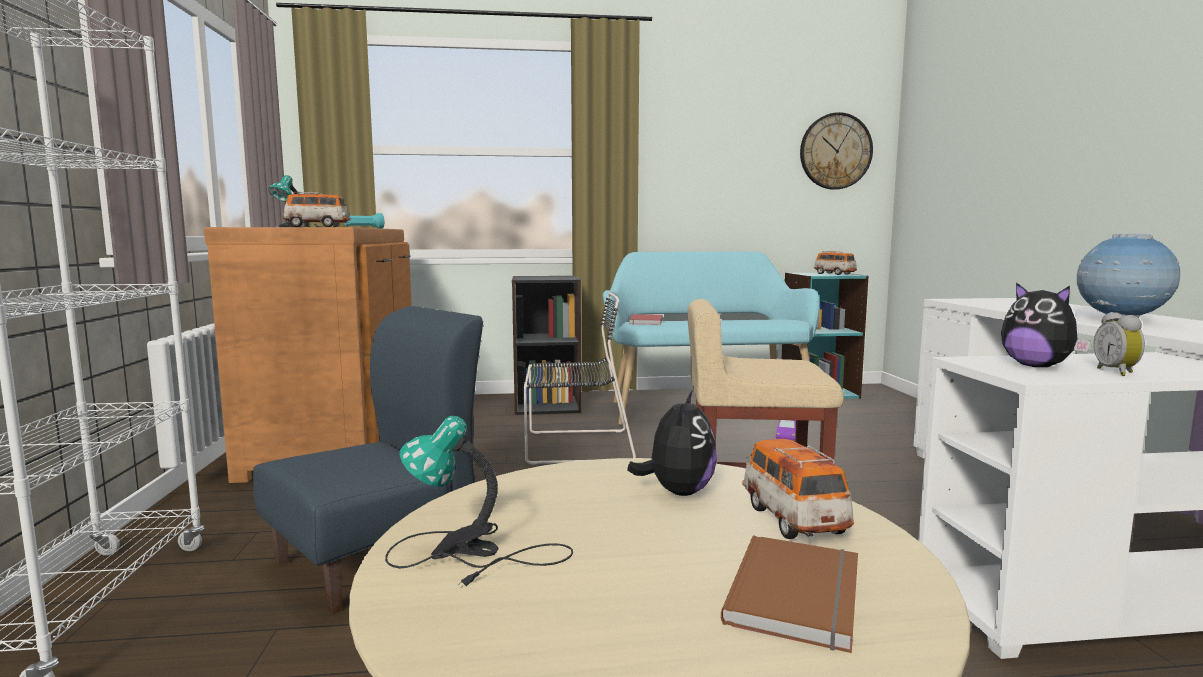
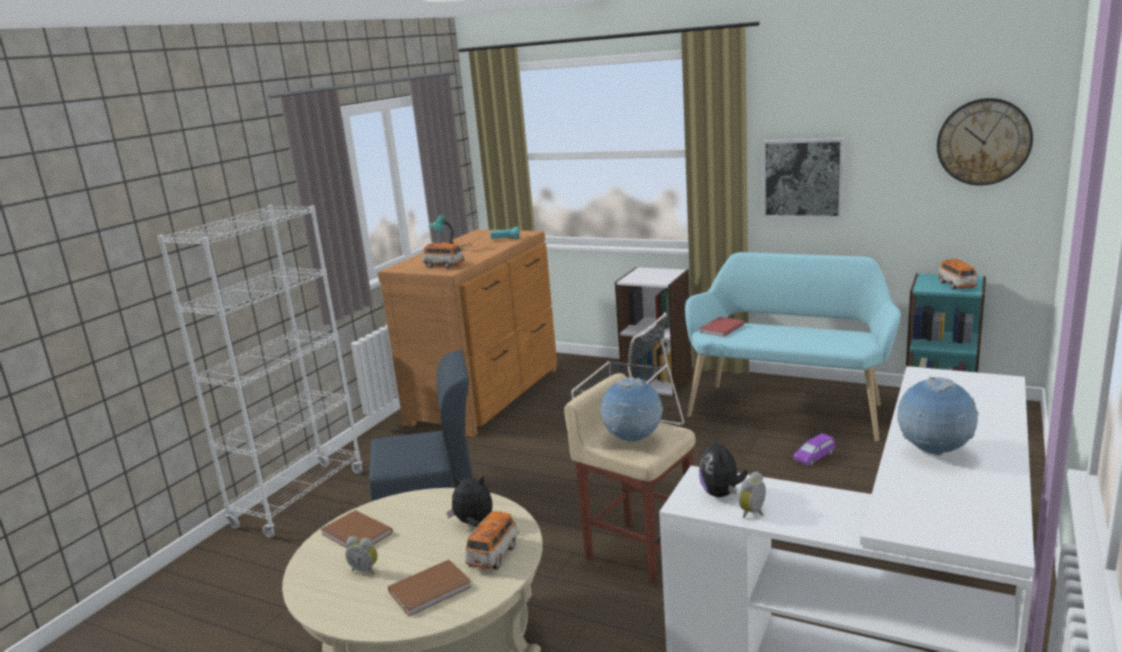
camera: 35 degrees right, 10 degrees up
(471, 554) = (355, 535): table lamp -> brown book
(547, 405) = (657, 382): black bookcase -> white bookcase
(595, 602) = (365, 570): none -> alarm clock
(678, 492) = (473, 523): plush toy -> plush toy turned 135 degrees counterclockwise
(684, 182) = (802, 178): none -> picture
(770, 369) = (633, 440): none -> globe

